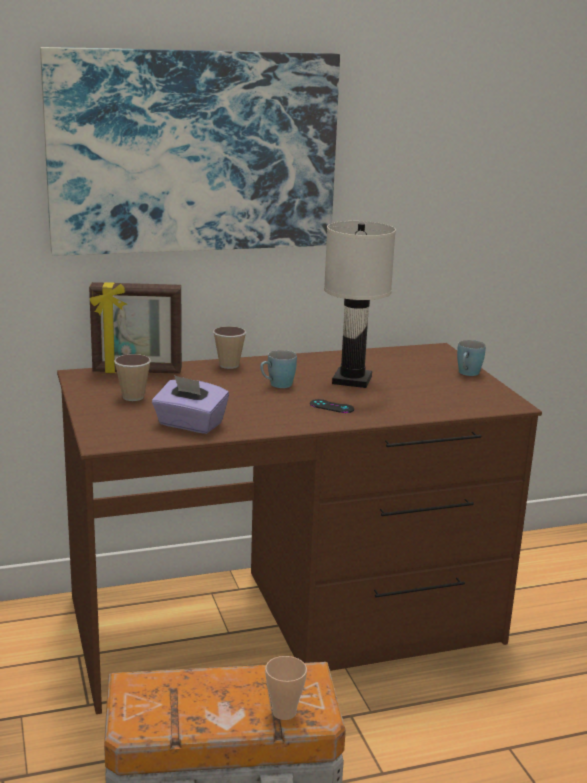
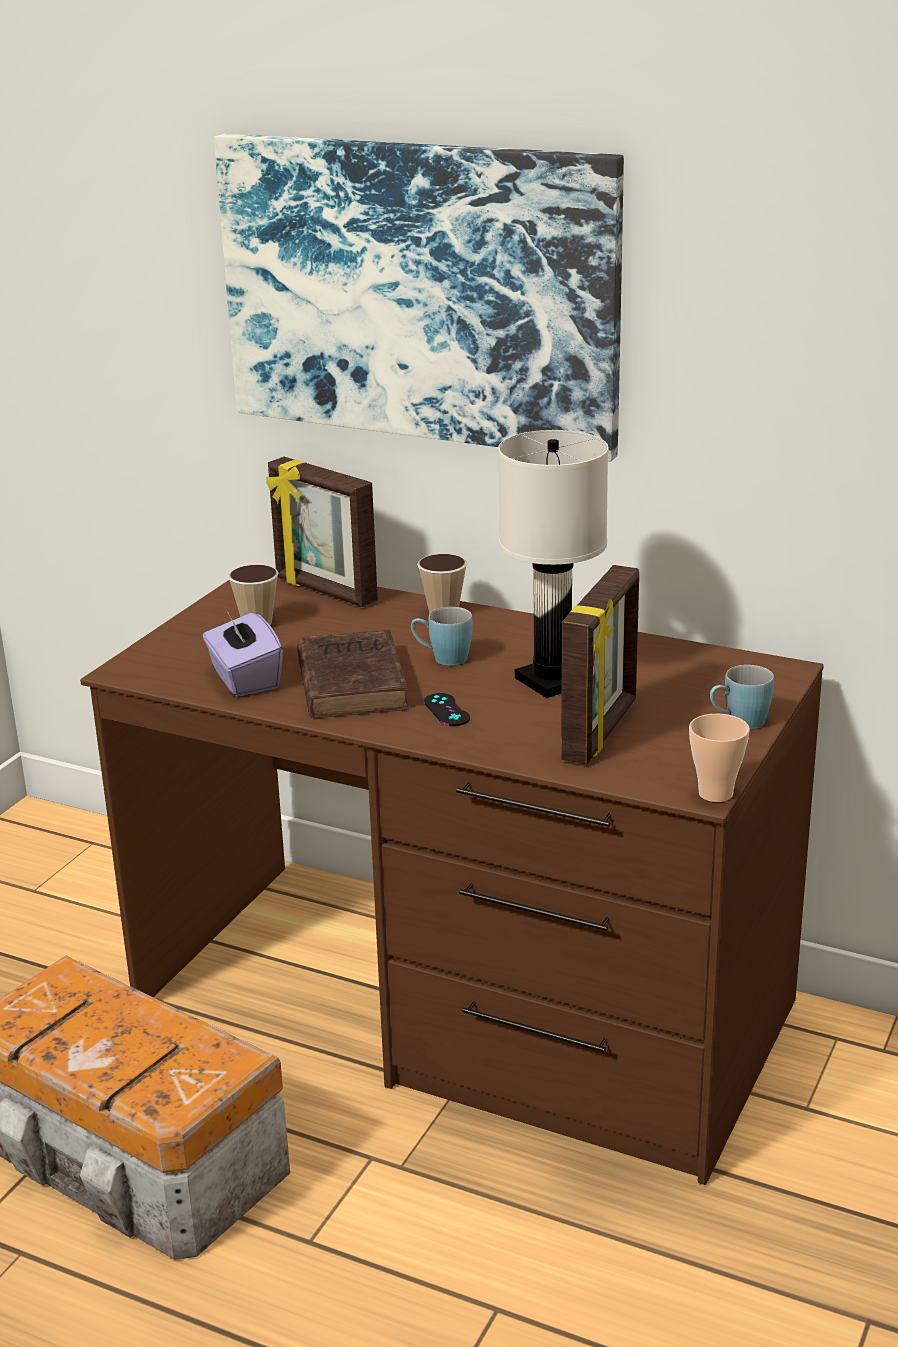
camera: 45 degrees right, 5 degrees up
(253, 408) = (351, 681): none -> brown book
(284, 712) = (143, 1084): cup -> cup (715, 794)
(421, 394) = (601, 731): none -> picture frame

